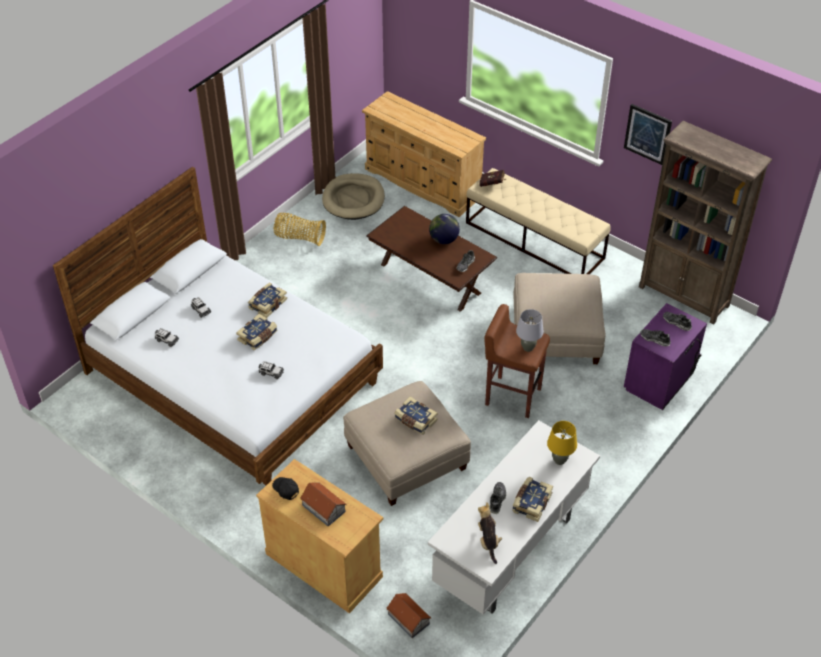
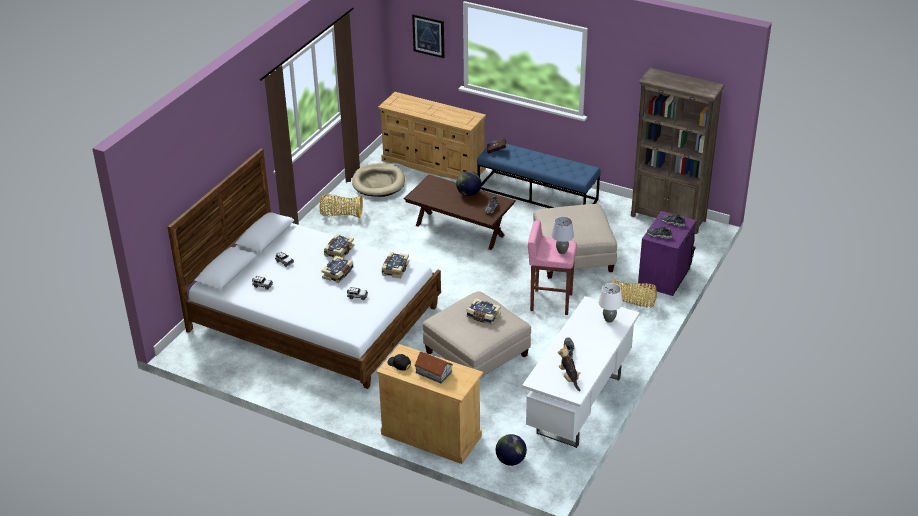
camera: 10 degrees left, 10 degrees down
(408, 618) = (510, 460): toy house -> globe
(512, 396) = (550, 302): brown stool -> pink stool
(531, 503) = (595, 349): book -> book (394, 269)
(535, 240) = (537, 194): beige bench -> blue bench
(559, 460) = (609, 319): yellow table lamp -> white table lamp
(611, 413) = (632, 303): none -> basket
(648, 134) = (622, 85): picture -> picture (428, 35)

